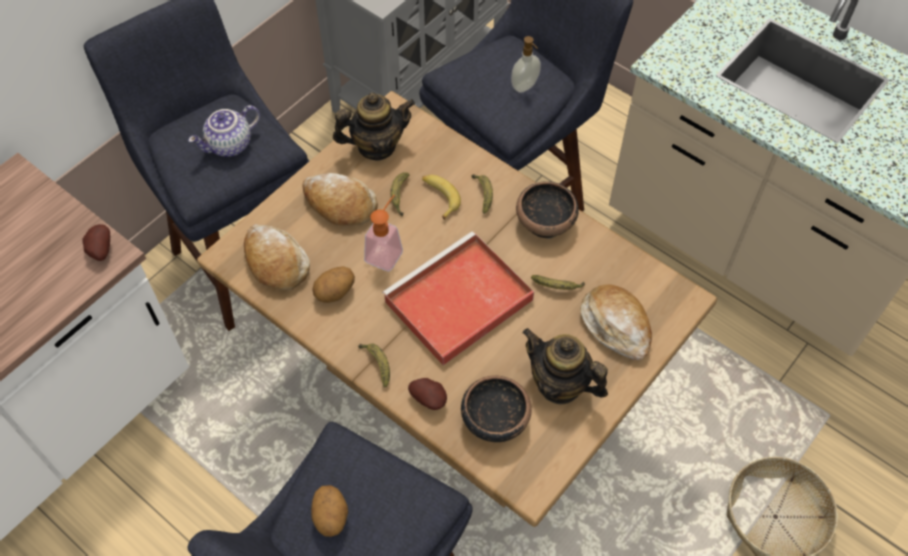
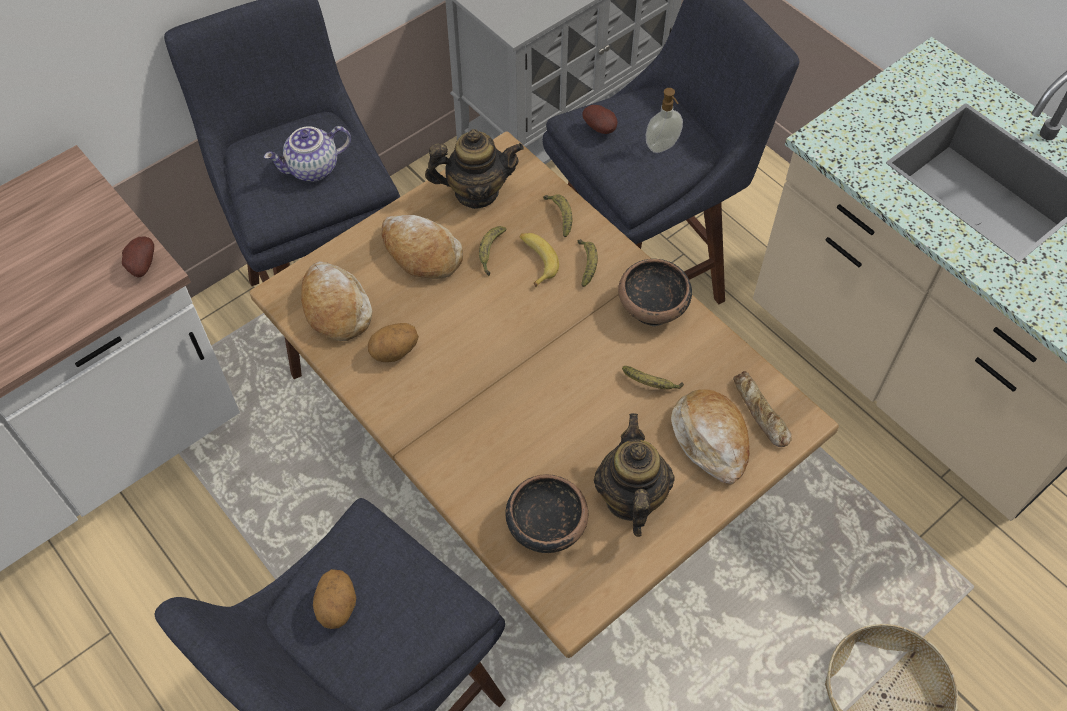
camera: 10 degrees right, 0 degrees up
(377, 364) = (425, 441): banana -> banana (560, 216)
(387, 251) = (463, 314): soap dispenser -> none
(429, 399) = (476, 490): potato -> potato (601, 128)
(457, 303) = (530, 384): red tray -> none
(560, 385) = (630, 498): teapot -> teapot turned 45 degrees clockwise
(651, 298) = (760, 413): none -> bread

